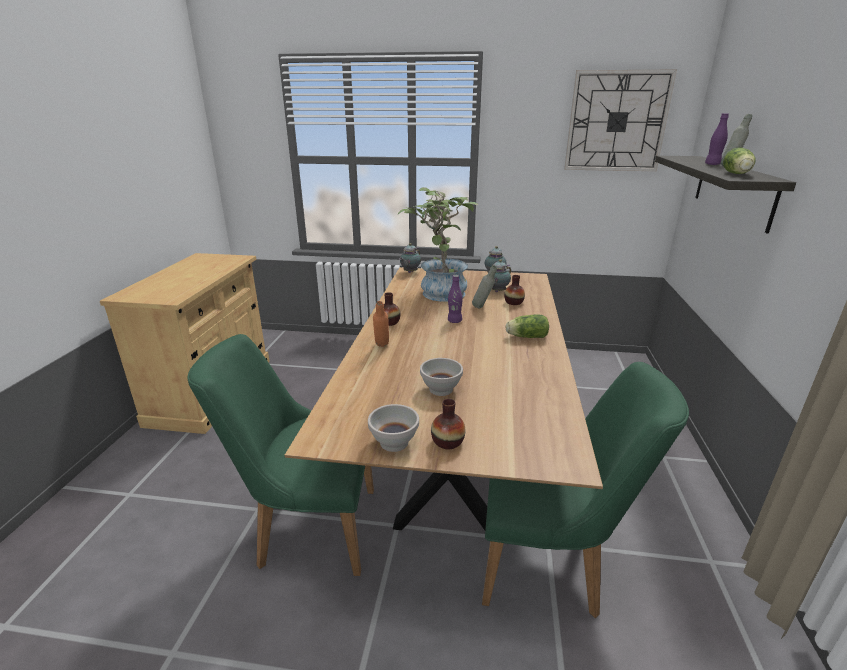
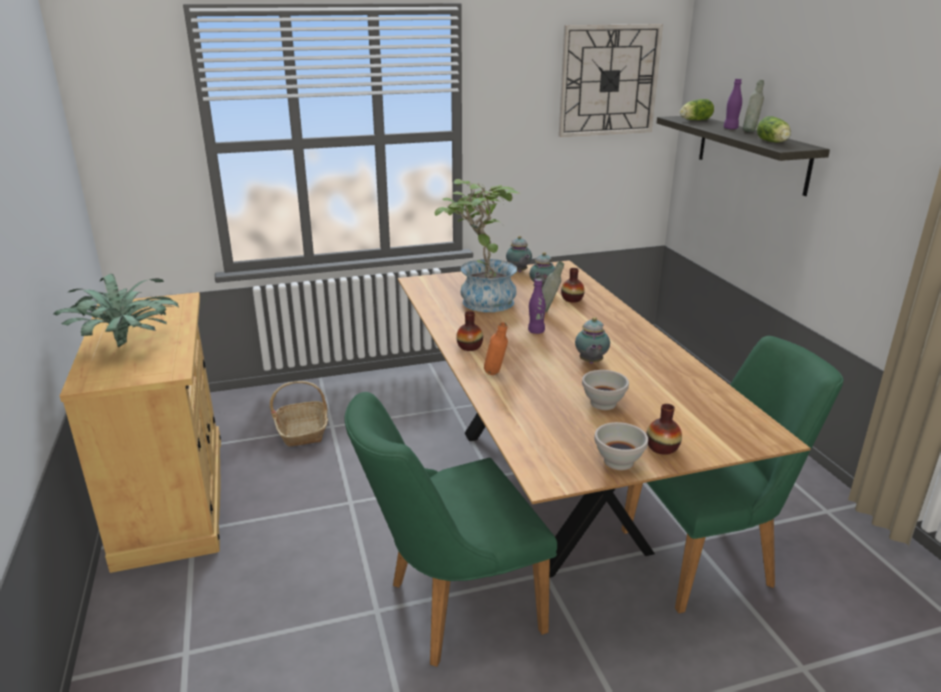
camera: 25 degrees left, 0 degrees up
(172, 279) = (127, 345): none -> potted plant
(321, 368) = (303, 431): none -> basket
(409, 272) = (418, 282): teapot -> teapot (590, 362)
(525, 337) = (622, 334): lettuce -> lettuce (694, 120)

